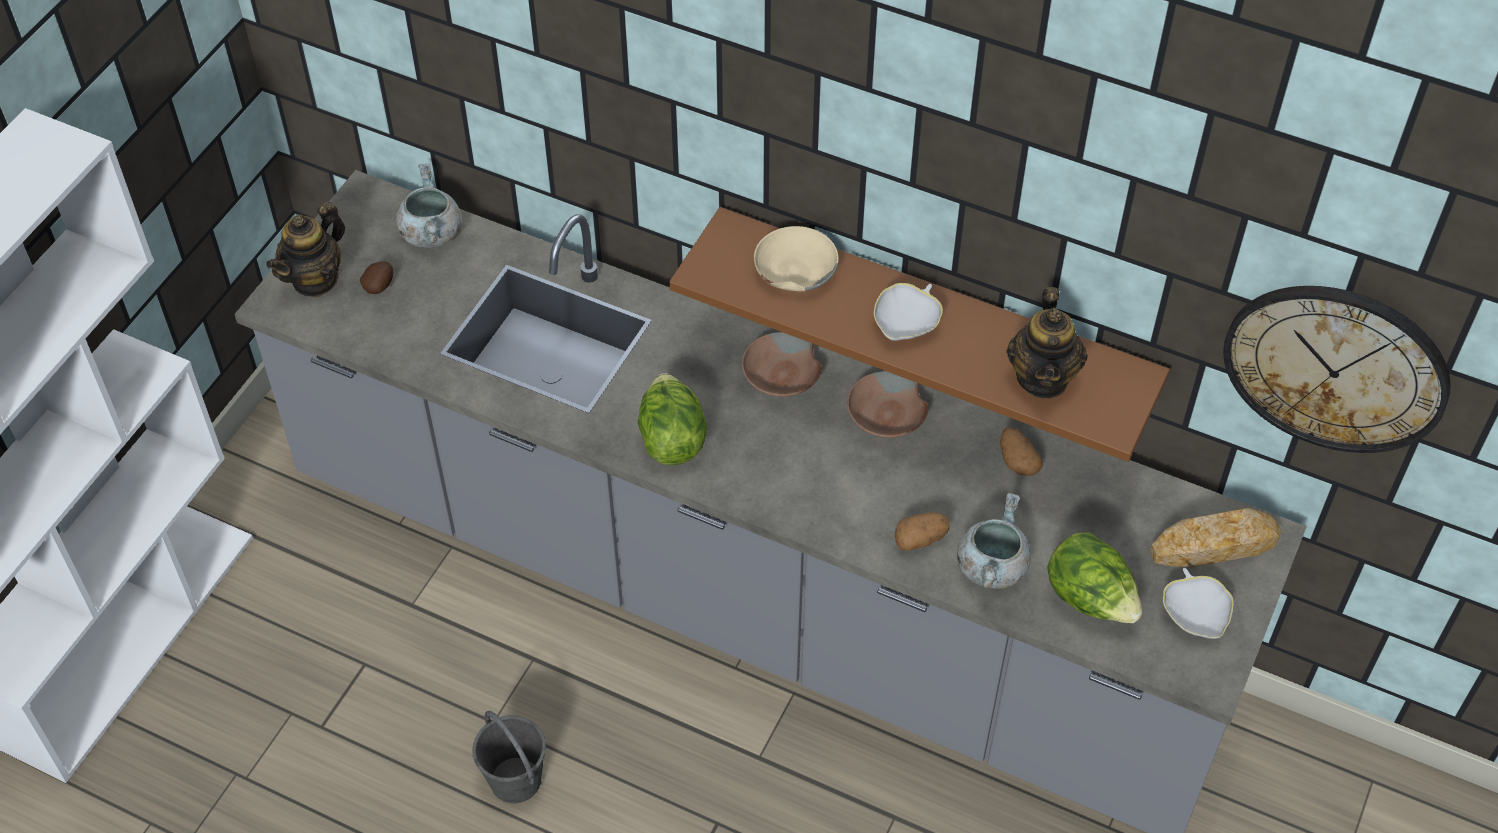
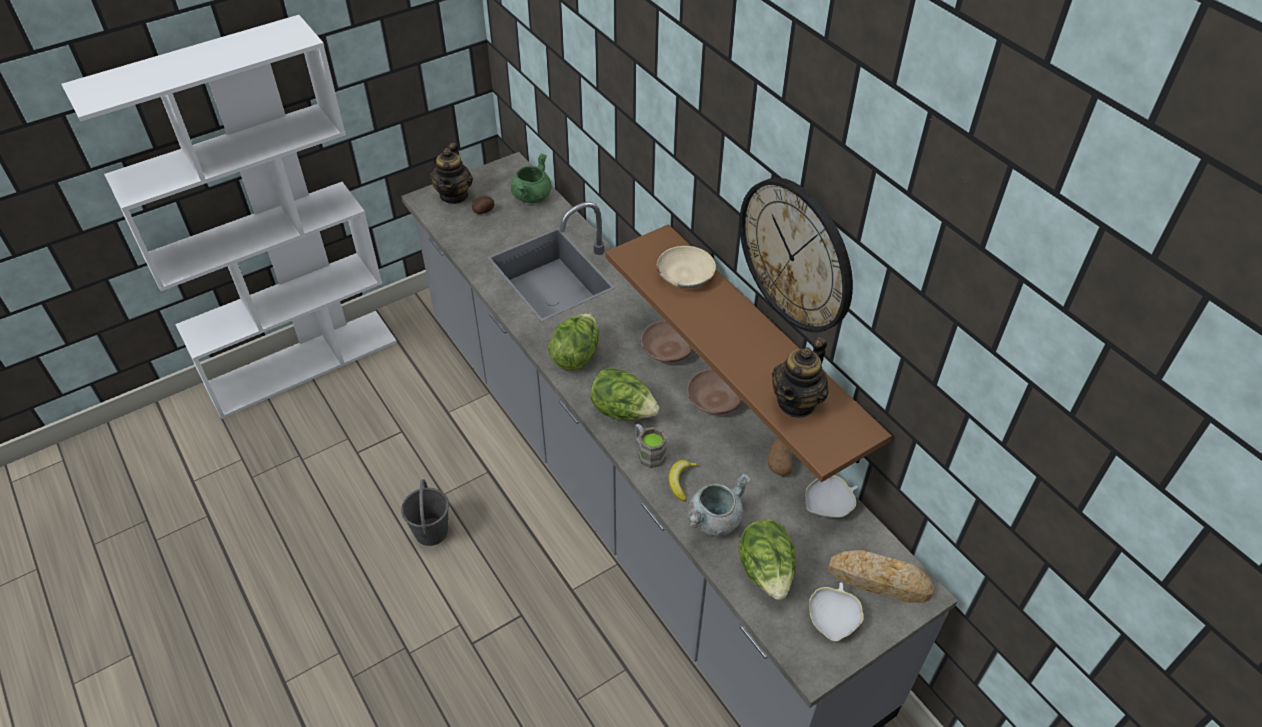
camera: 30 degrees right, 5 degrees down
(315, 279) = (454, 195): teapot -> teapot turned 60 degrees counterclockwise
(431, 233) = (531, 196): grey cooking pot -> green cooking pot
(787, 485) = (623, 411): none -> lettuce
(856, 523) = (648, 453): none -> brown mug
(906, 323) = (731, 332): white bowl -> white bowl (828, 504)
(920, 539) = (681, 481): potato -> banana
(1336, 367) = (997, 476): wall clock -> wall clock (796, 254)

